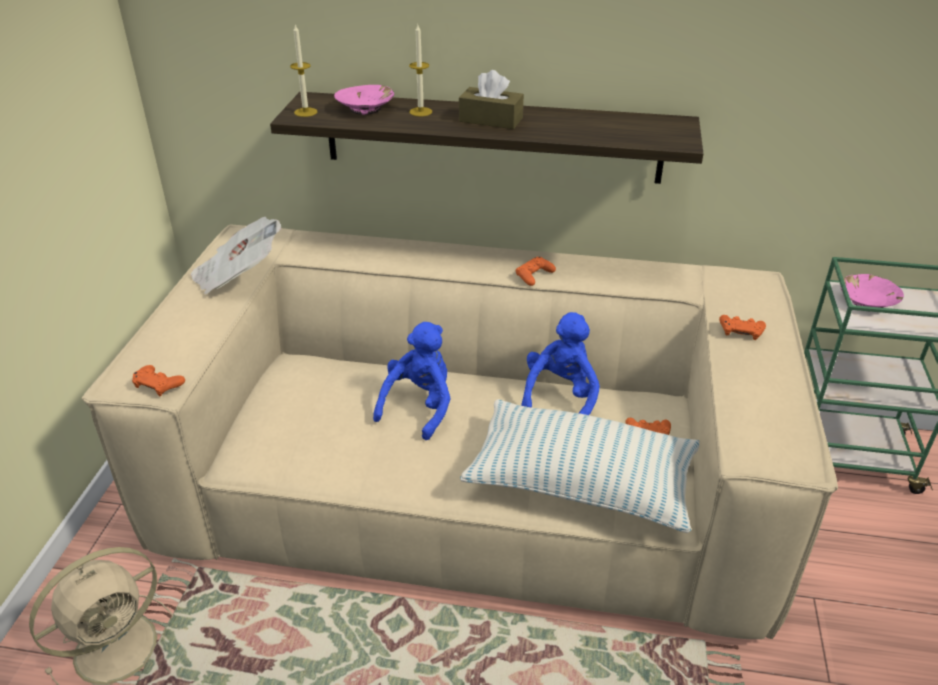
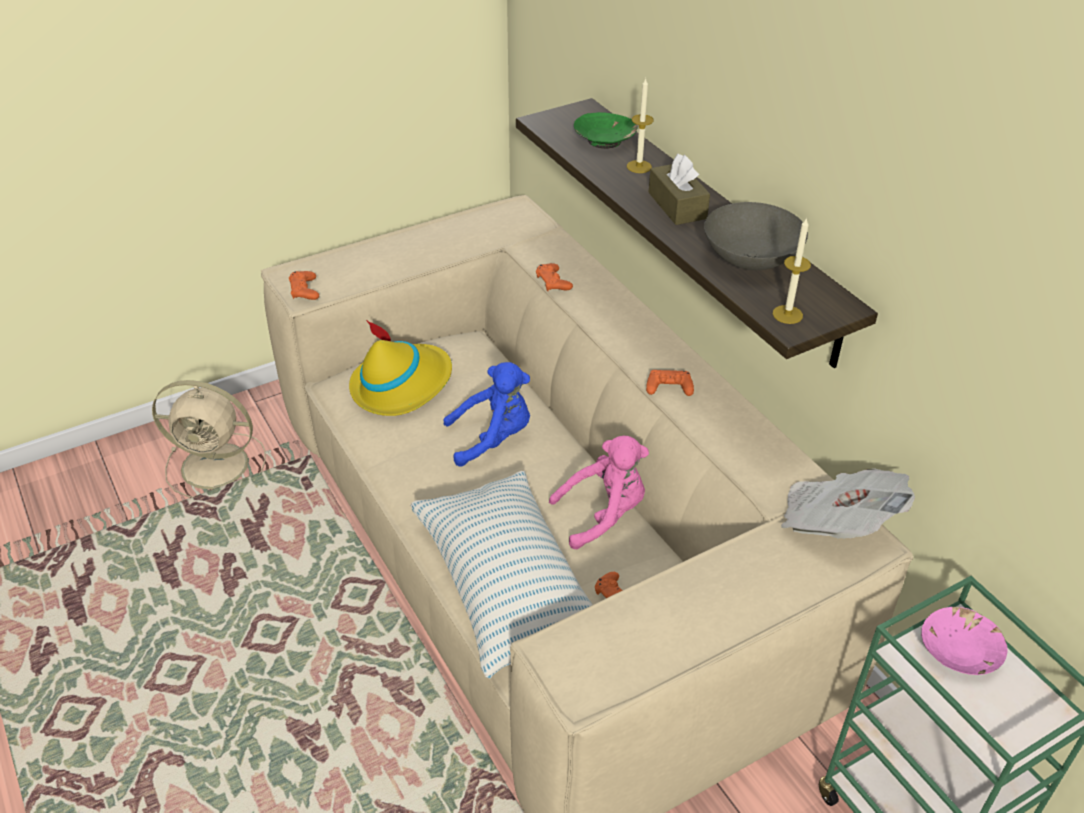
camera: 50 degrees right, 5 degrees up
(238, 276) = (462, 242): newspaper -> newspaper (836, 523)
(293, 422) = (401, 385): none -> yellow hat
(305, 112) = (556, 120): candle -> candle (787, 314)
(365, 108) = (604, 140): pink bowl -> green bowl
(560, 396) = (603, 514): blue plush toy -> pink plush toy
(592, 125) = (752, 261): none -> grey bowl
(741, 331) = (750, 565): orange game controller -> orange game controller (553, 282)

